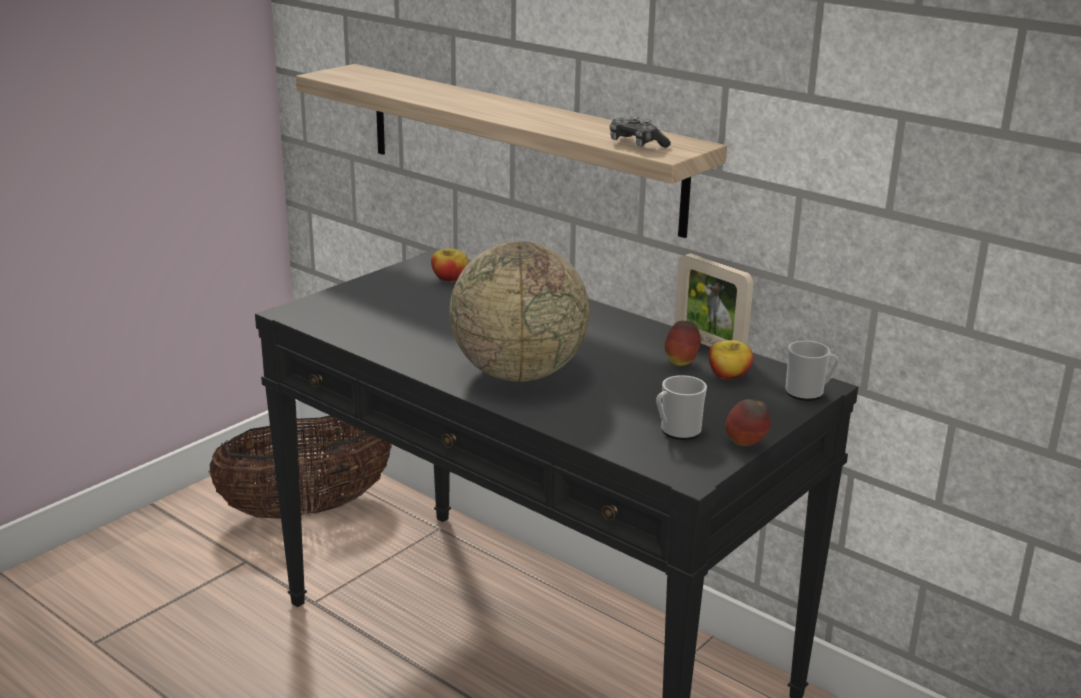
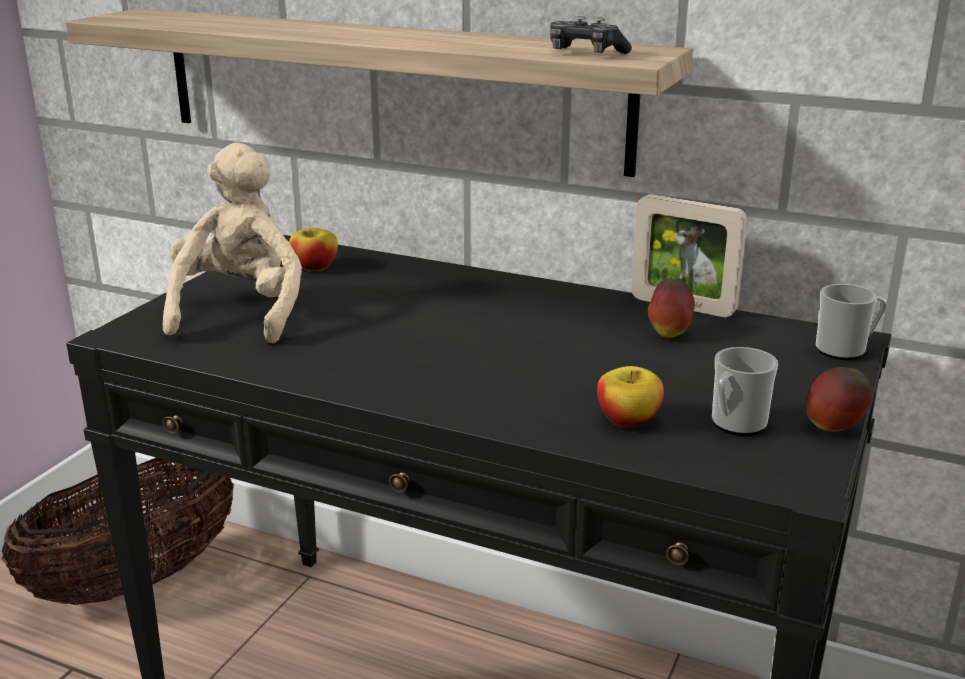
camera: 15 degrees left, 0 degrees up
(380, 306) = (240, 311): none -> beige plush toy
(518, 374) = (477, 376): globe -> none
(728, 376) = (737, 342): apple -> apple (628, 420)

